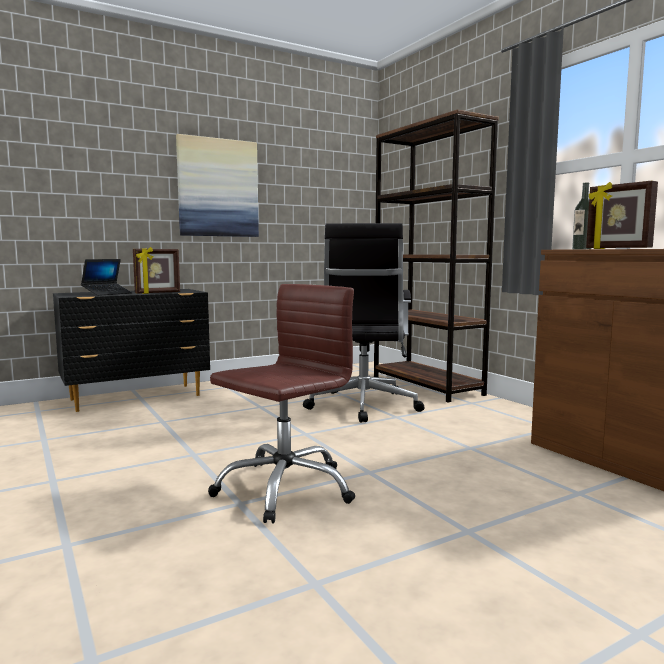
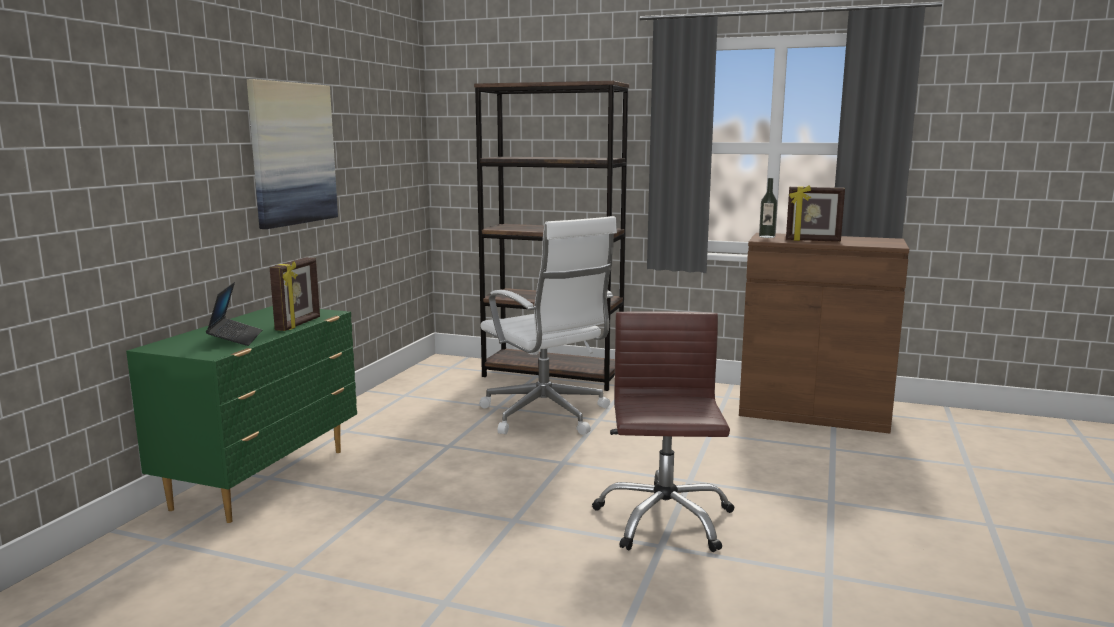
camera: 40 degrees left, 5 degrees up
(137, 398) = (264, 478): black dresser -> green dresser
(363, 406) = (547, 416): black office chair -> white office chair

